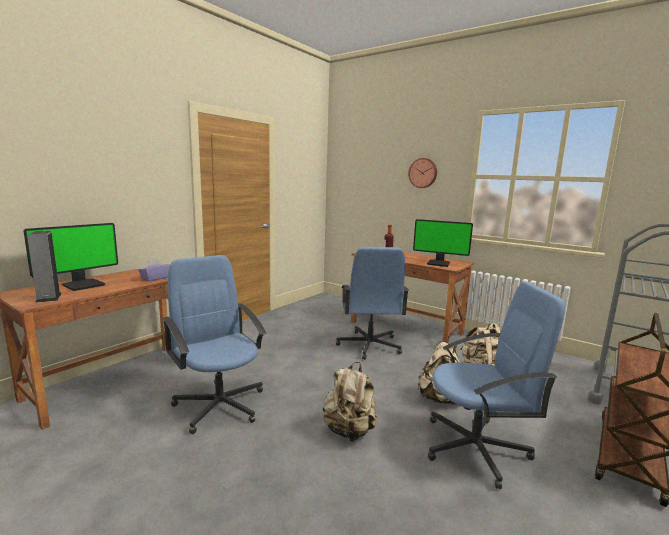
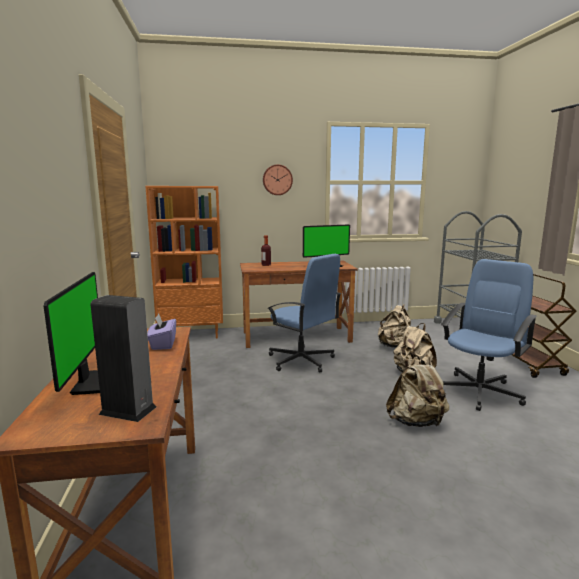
camera: 45 degrees left, 0 degrees up
(220, 404) = (299, 465): blue office chair -> none
(336, 301) = (192, 335): none -> orange bookcase

